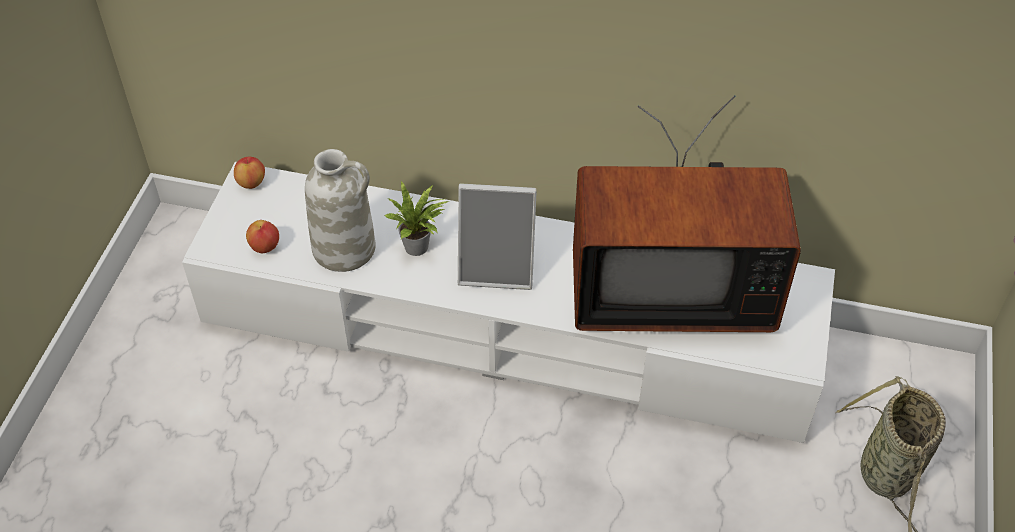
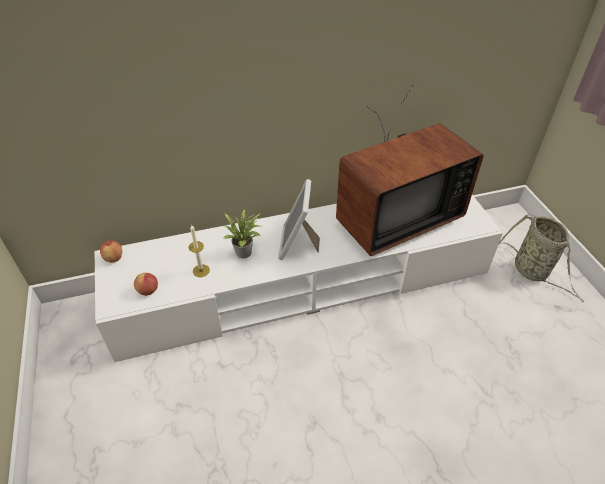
camera: 30 degrees left, 5 degrees down
(345, 248) = (201, 270): white vase -> candle
(497, 267) = (298, 244): picture frame -> picture frame turned 120 degrees clockwise

